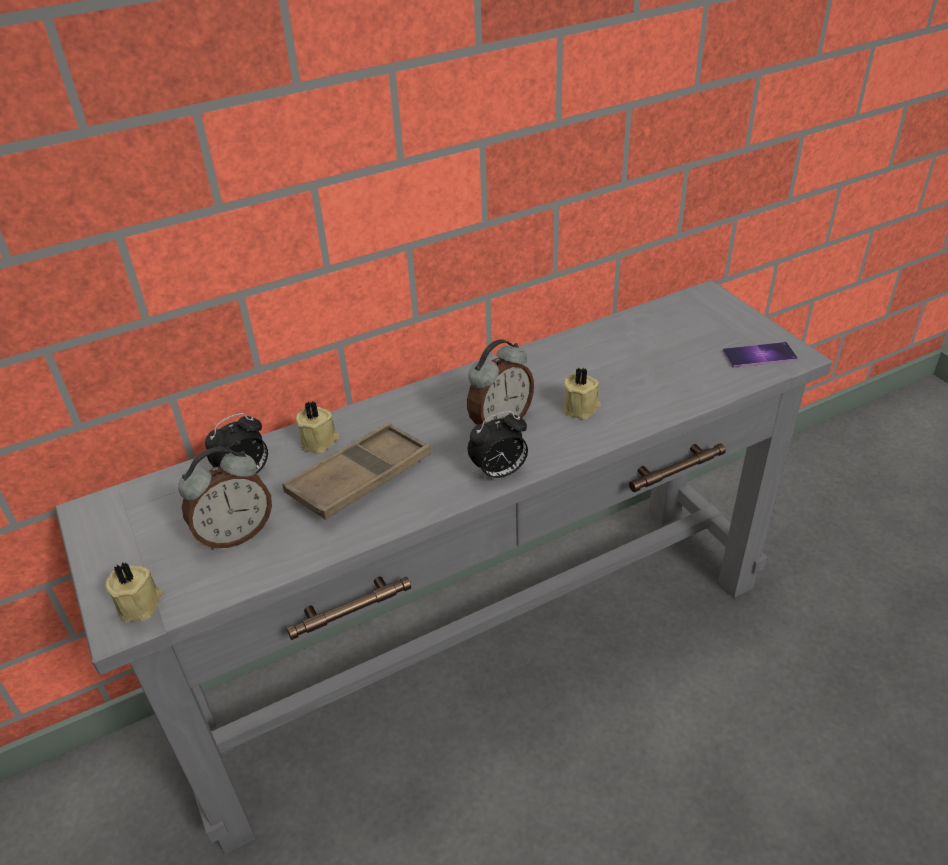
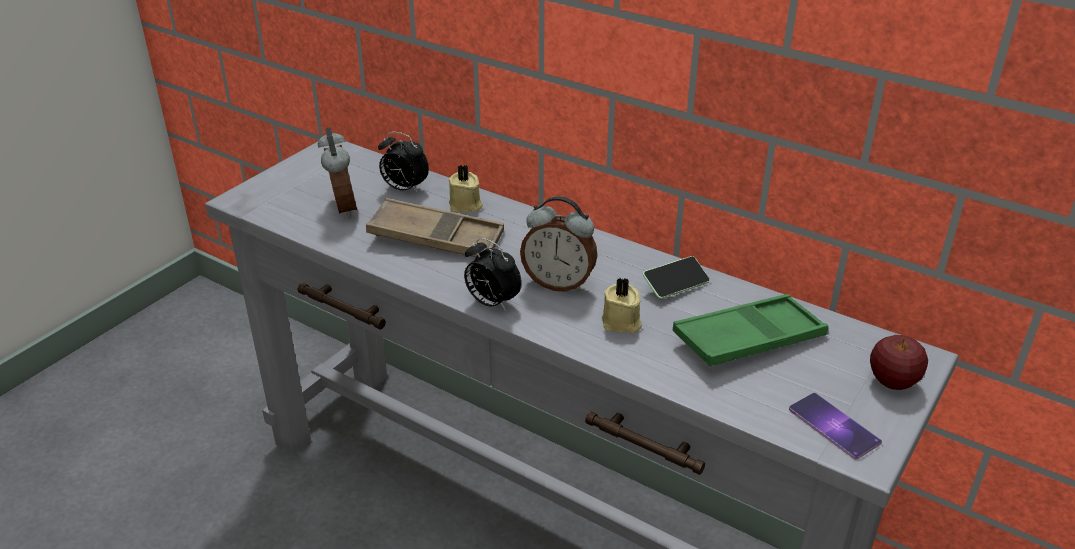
camera: 60 degrees right, 5 degrees down
(141, 604) = (258, 199): beige candle -> none
(235, 534) = (341, 208): alarm clock -> alarm clock turned 135 degrees counterclockwise
(550, 363) = (675, 285): none -> phone
(643, 354) = (749, 339): none -> green tray
(726, 314) = (893, 382): none -> apple

